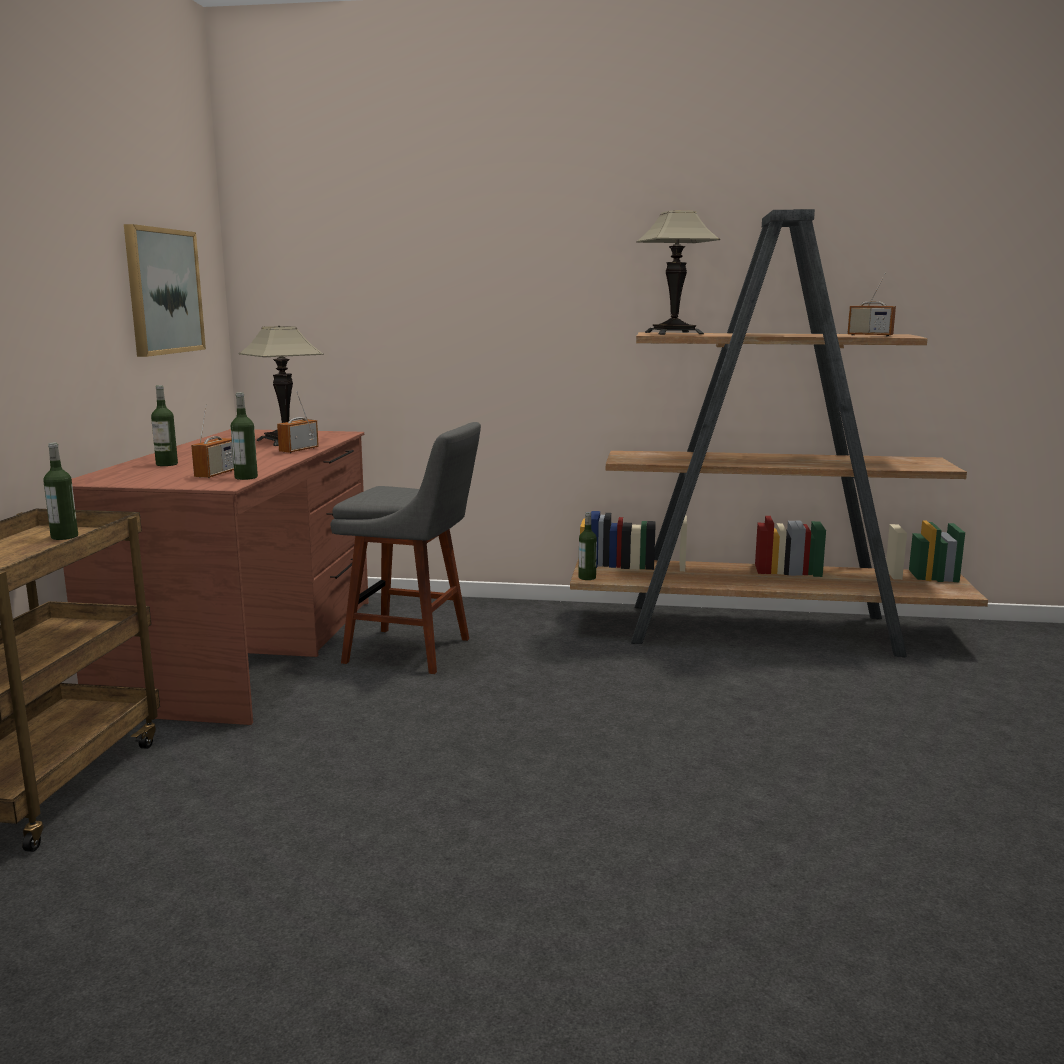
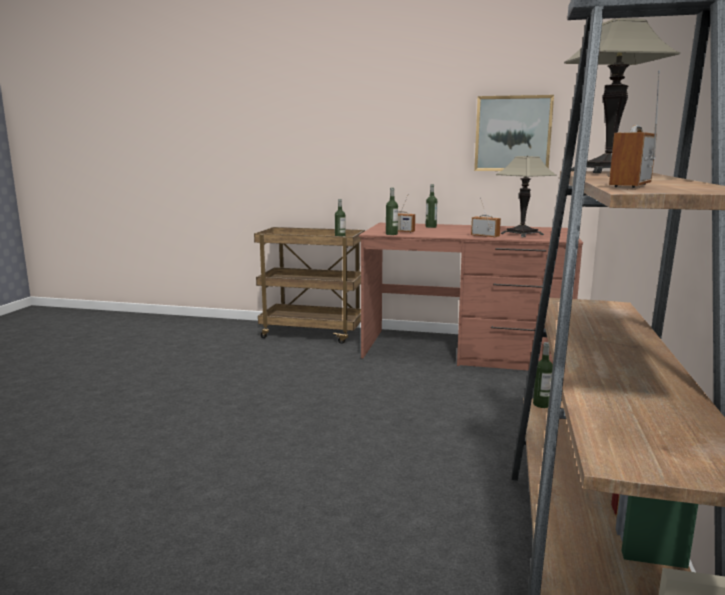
camera: 95 degrees right, 0 degrees up
(414, 651) = (472, 390): grey stool -> none

